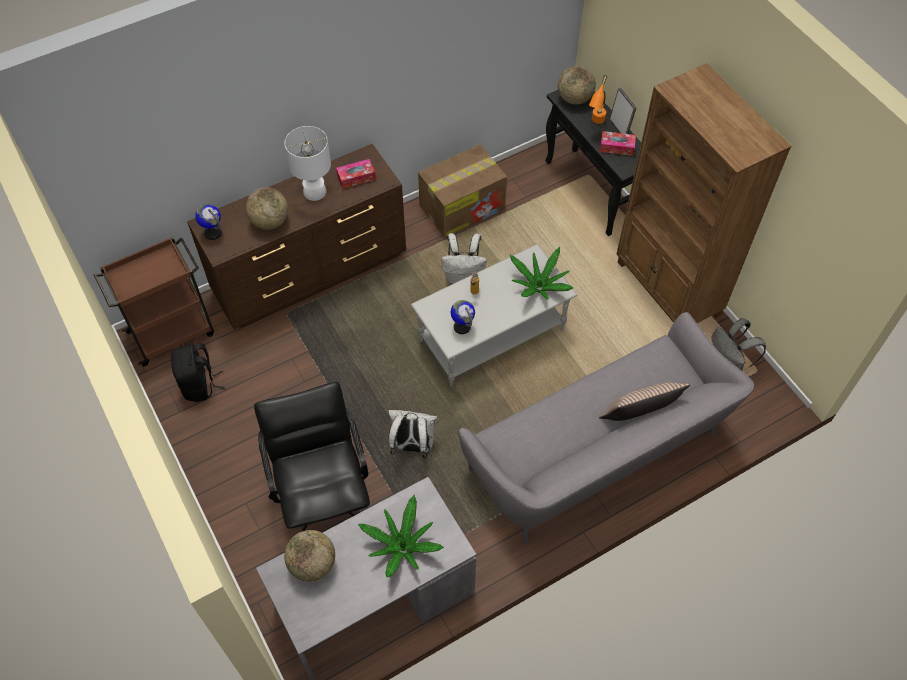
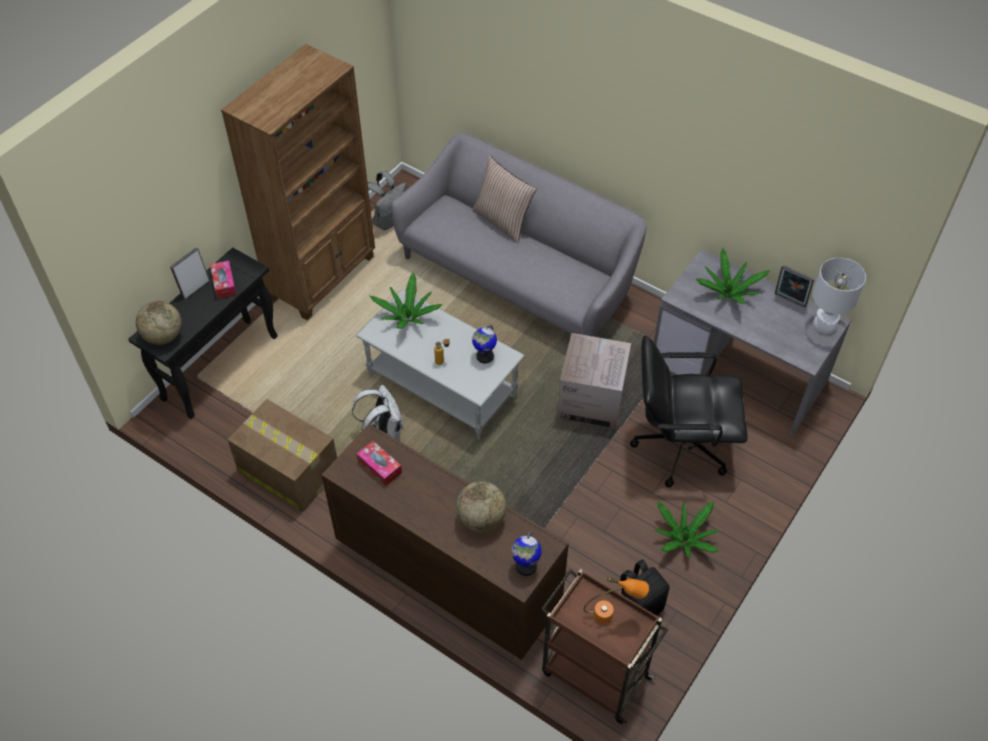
camera: 115 degrees left, 5 degrees down
(233, 449) = (684, 539): none -> potted plant
(312, 564) = (783, 340): globe -> none
(314, 191) = (418, 497): white table lamp -> white table lamp (824, 325)
(323, 496) = (679, 446): black office chair -> black office chair turned 45 degrees clockwise
(358, 602) = (789, 301): none -> picture frame
(412, 446) = (591, 401): white backpack -> cardboard box
(596, 123) = (195, 308): orange table lamp -> orange table lamp (612, 614)

